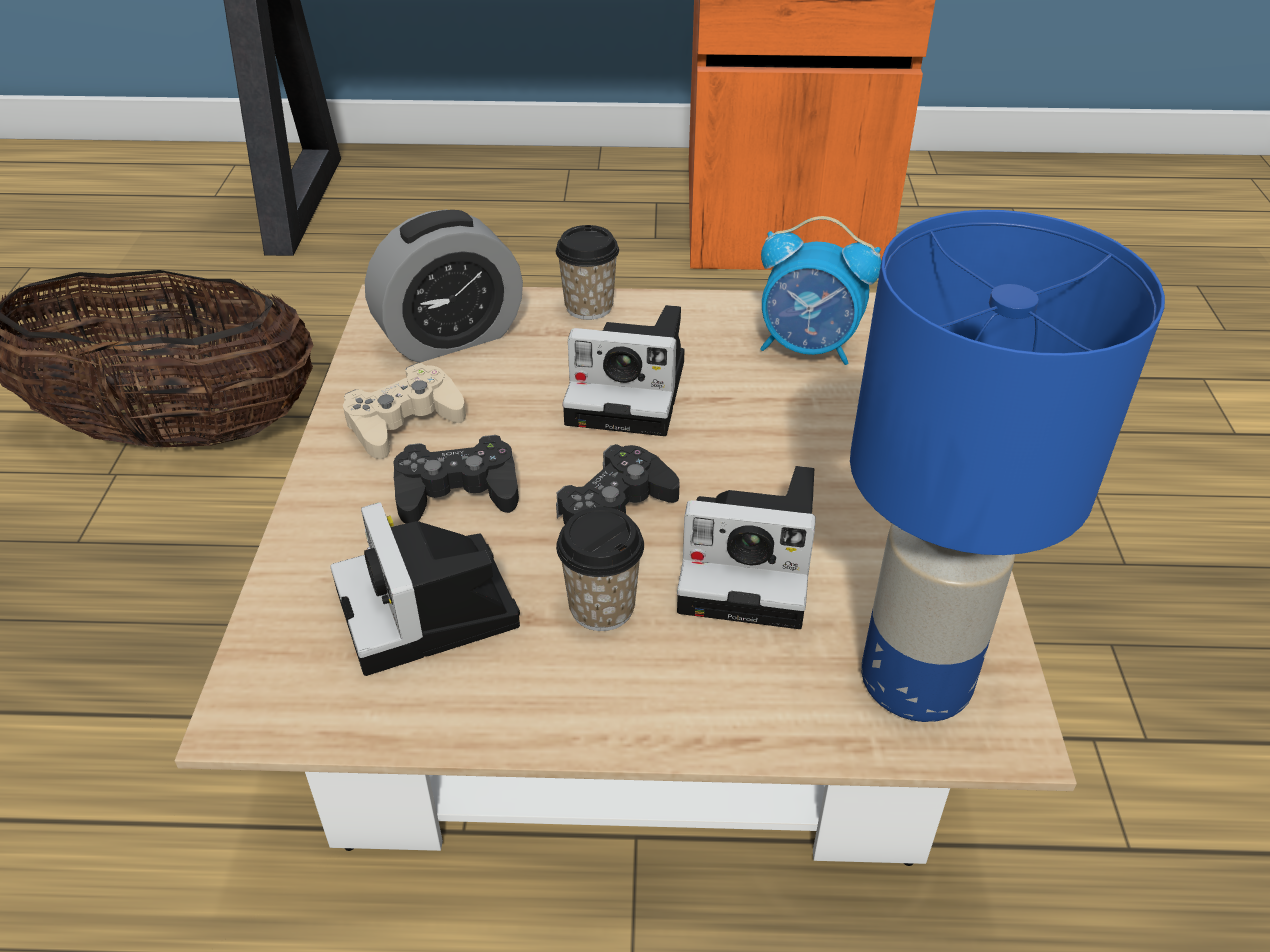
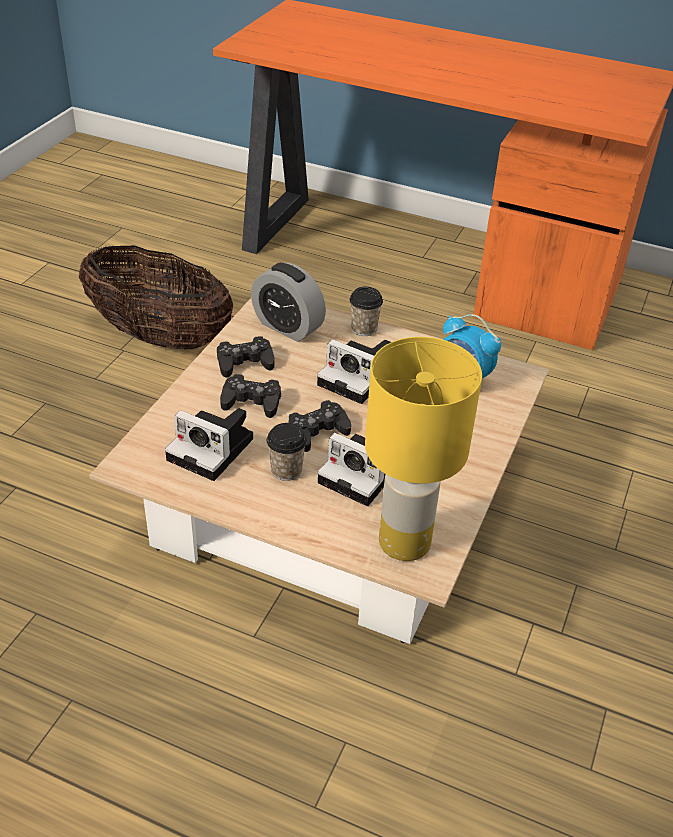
camera: 20 degrees right, 0 degrees up
(404, 421) = (245, 362): beige game controller -> black game controller
(431, 612) = (214, 450): camera -> camera turned 60 degrees counterclockwise
(450, 337) = (287, 327): alarm clock -> alarm clock turned 45 degrees clockwise
(916, 677) = (405, 541): blue table lamp -> yellow table lamp

